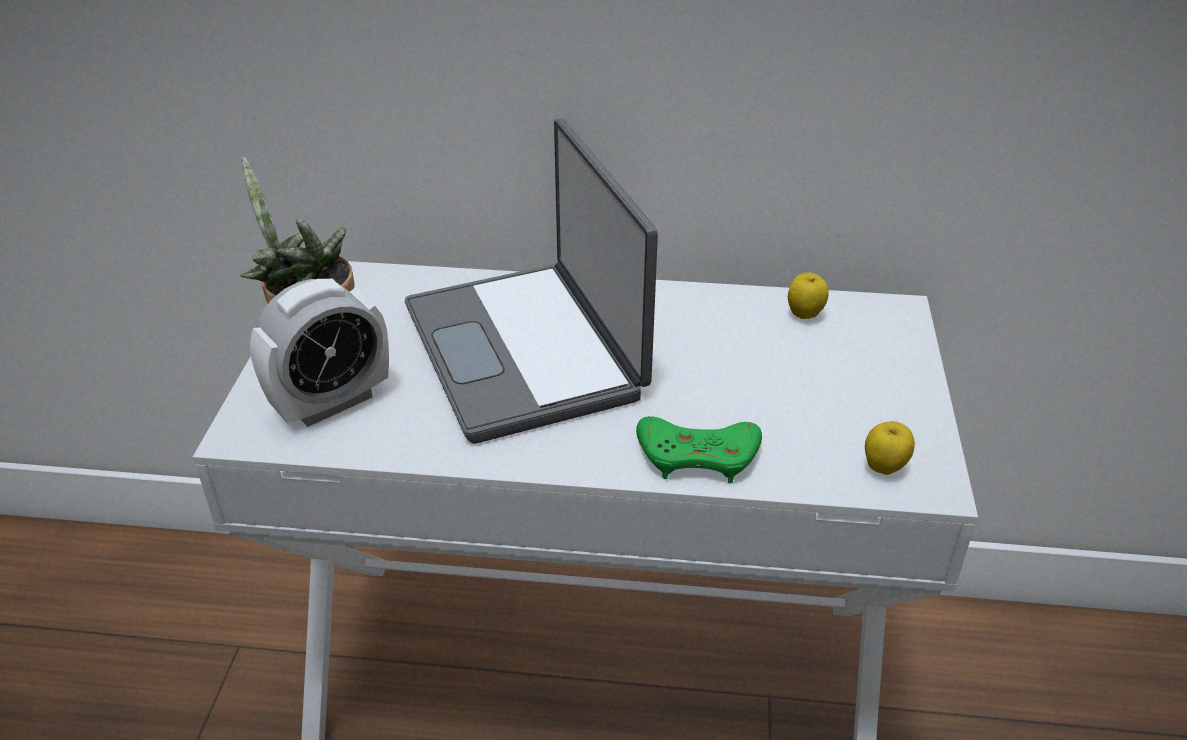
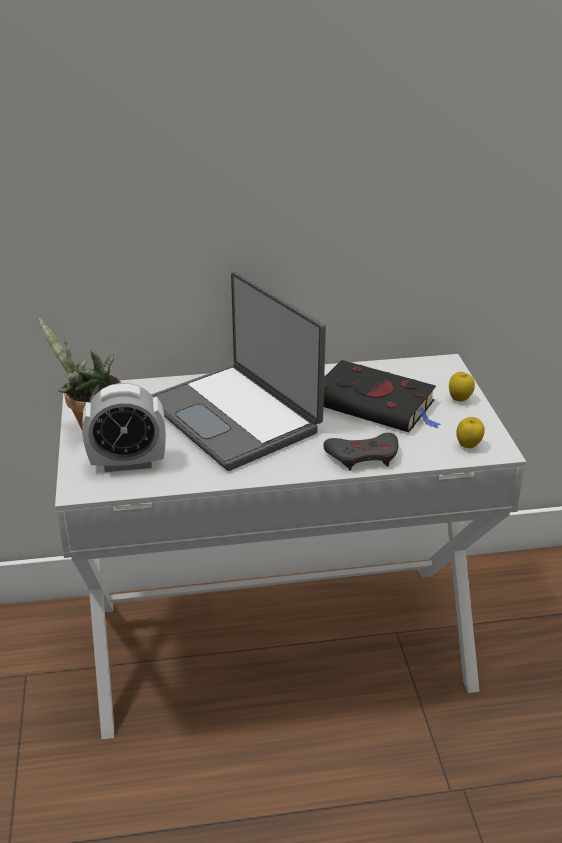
camera: 15 degrees left, 5 degrees down
(331, 402) = (128, 463): alarm clock -> alarm clock turned 45 degrees clockwise
(698, 456) = (363, 456): green game controller -> grey game controller
(757, 364) = (376, 404): none -> black book
(805, 315) = (393, 373): apple -> apple (459, 399)

